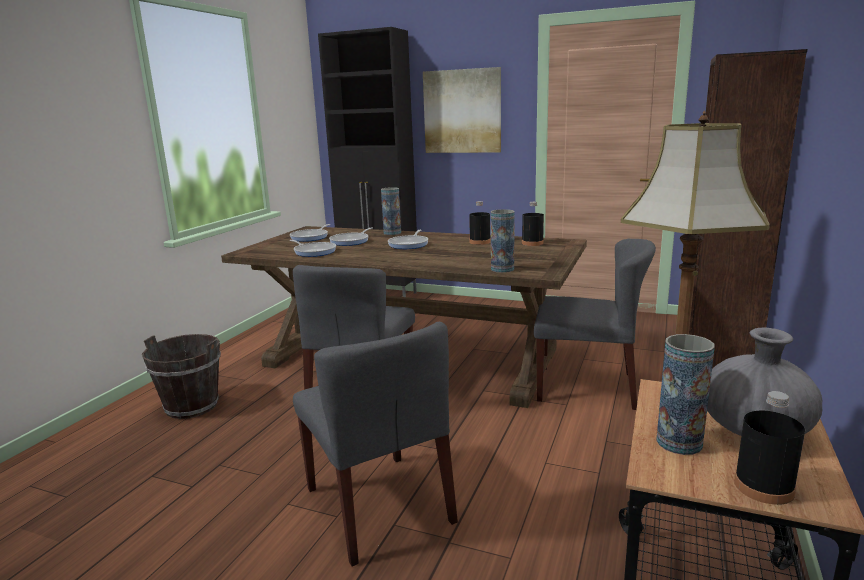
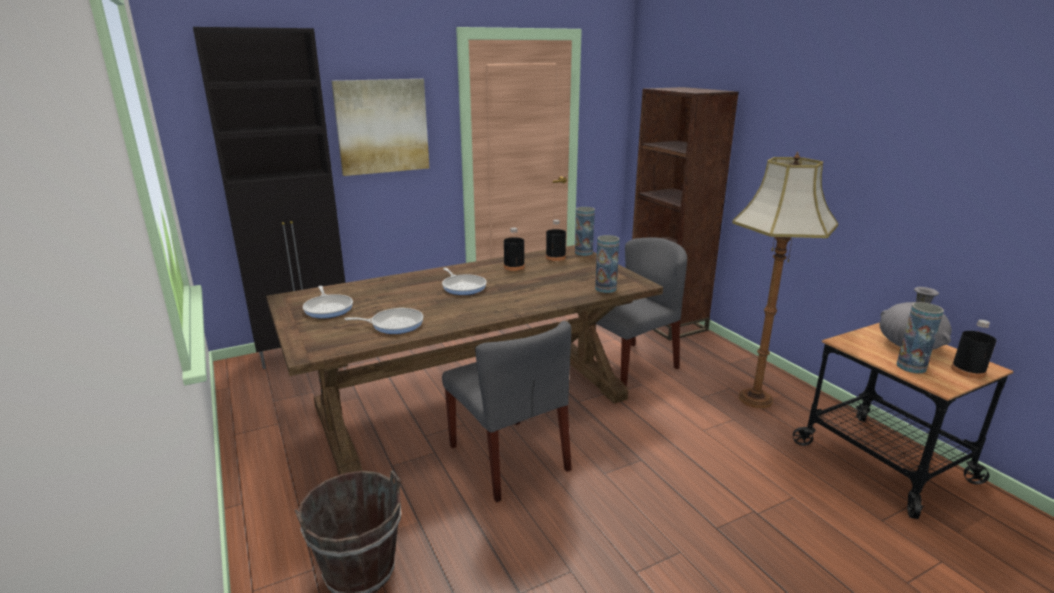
camera: 50 degrees left, 5 degrees up
(351, 241) = (393, 300): frying pan -> none
(379, 505) = (686, 524): grey chair -> none
(392, 233) = (405, 278): vase -> vase (583, 253)

